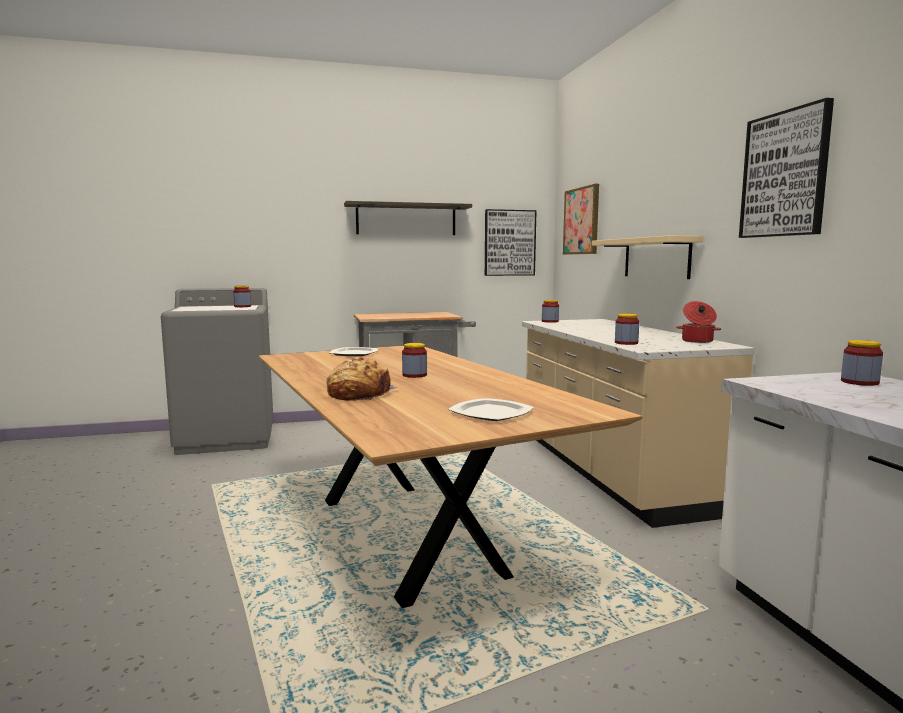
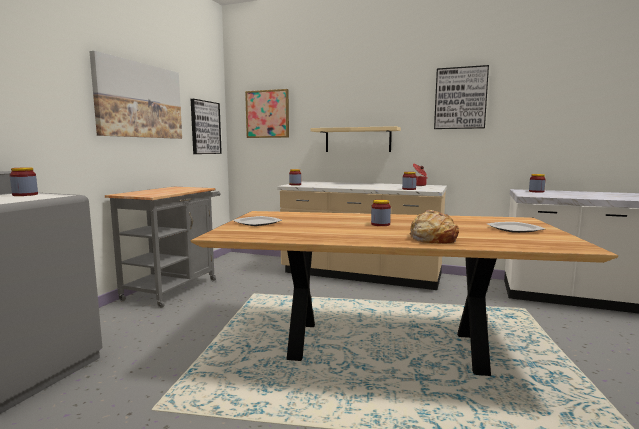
camera: 55 degrees left, 0 degrees up
(406, 219) = (139, 100): shelf -> picture

